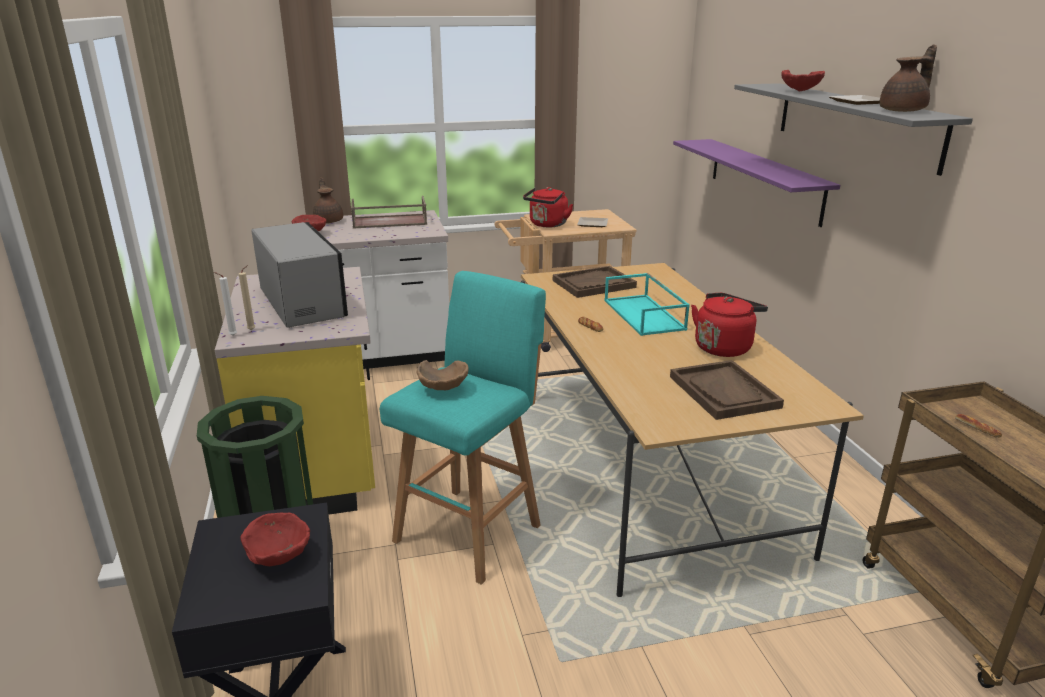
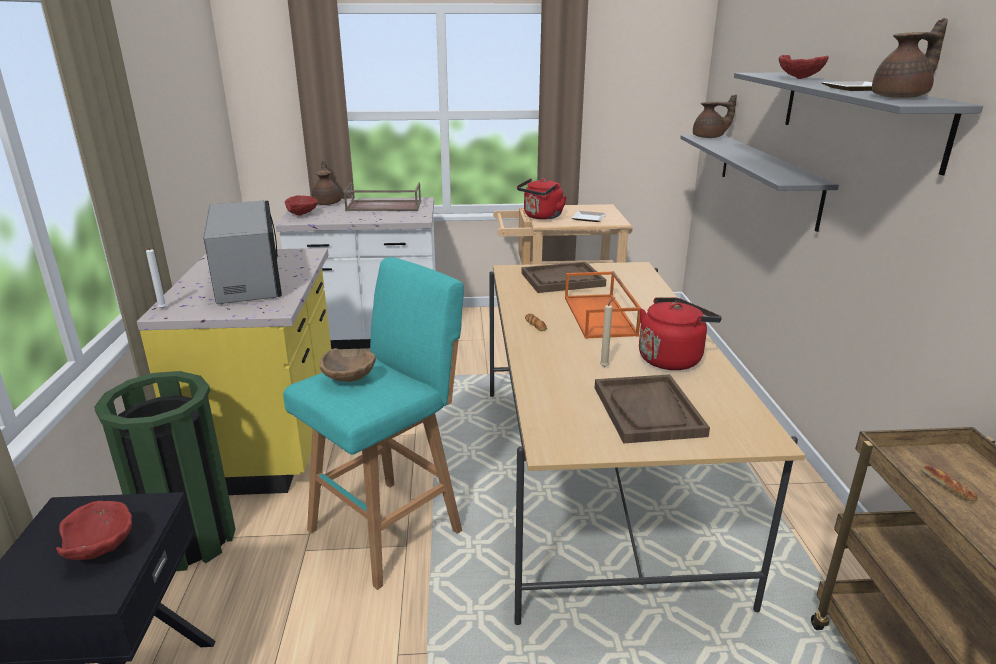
camera: 10 degrees right, 0 degrees up
(253, 330) = (185, 304): beige candle -> beige candle (605, 366)
(645, 315) = (601, 316): turquoise tray -> orange tray
(701, 142) = (709, 137): none -> brown teapot
(764, 179) = (767, 177): purple shelf -> grey shelf

